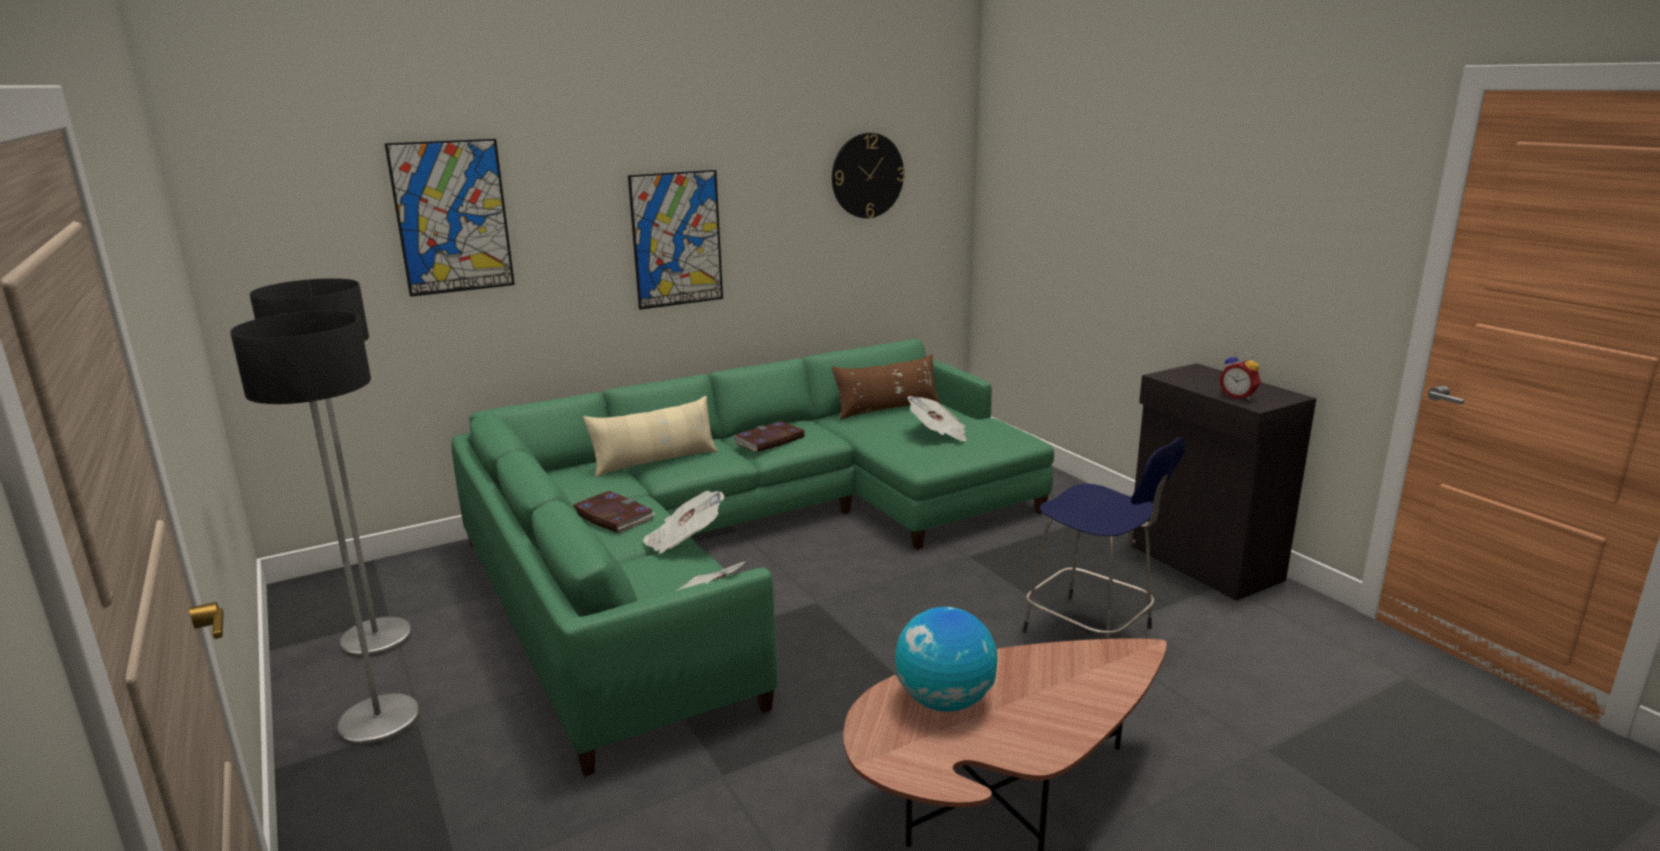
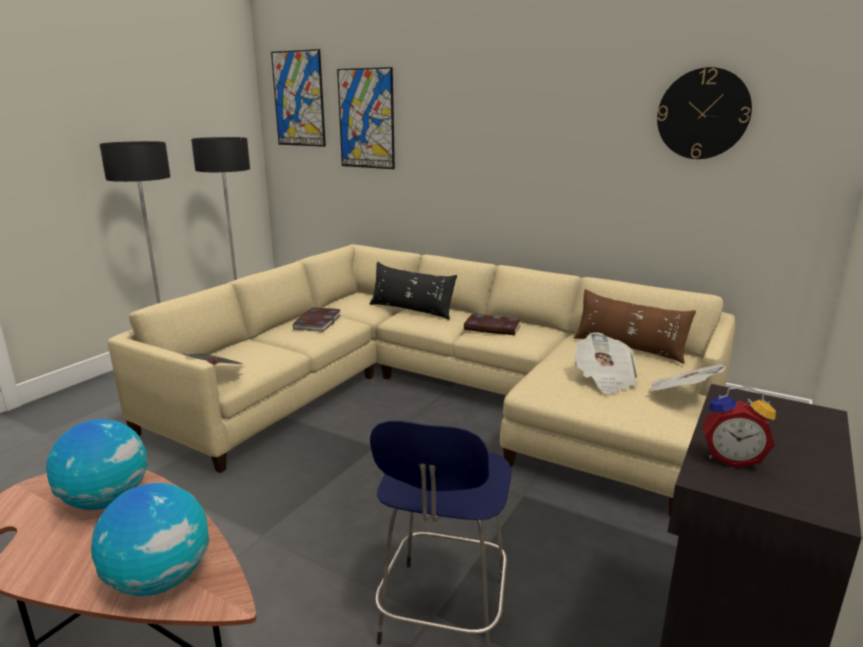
camera: 60 degrees right, 0 degrees up
(655, 462) = (411, 310): beige pillow -> black pillow
(677, 239) = (503, 153): picture -> picture (299, 99)
(684, 541) = (297, 348): newspaper -> newspaper (681, 395)
(747, 542) = (437, 395): green sofa -> beige sofa
(1099, 677) = (159, 579): none -> globe
(1238, 396) = (731, 458): alarm clock -> alarm clock turned 90 degrees counterclockwise

